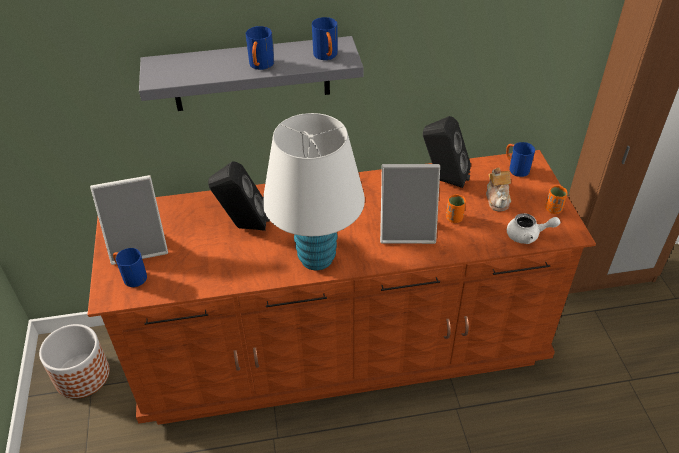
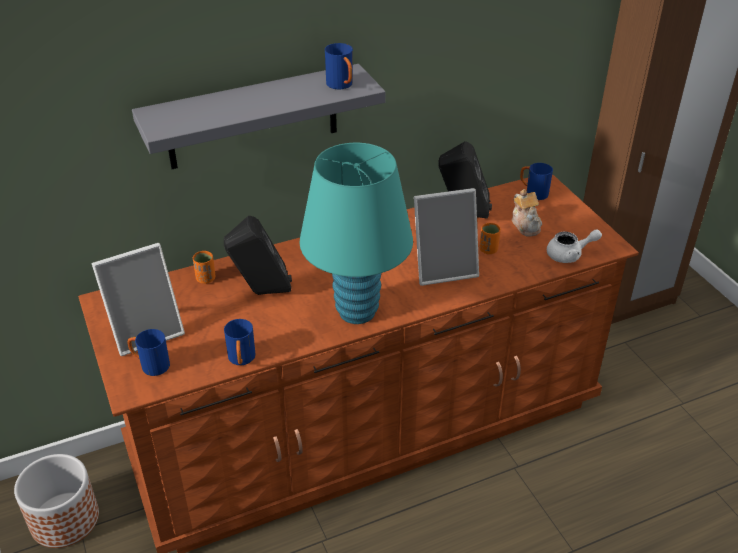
camera: 15 degrees left, 5 degrees down
(260, 66) = (274, 103): blue mug -> blue mug (241, 360)
(317, 258) = (357, 312): white table lamp -> turquoise table lamp
(553, 209) = (585, 226): orange cup -> orange cup (206, 279)

